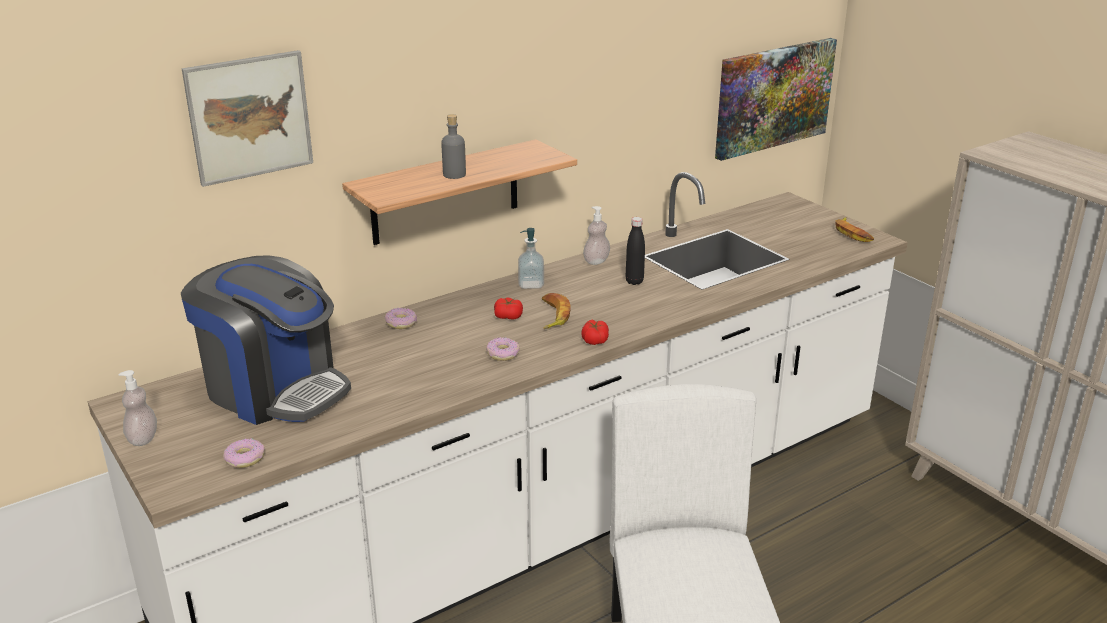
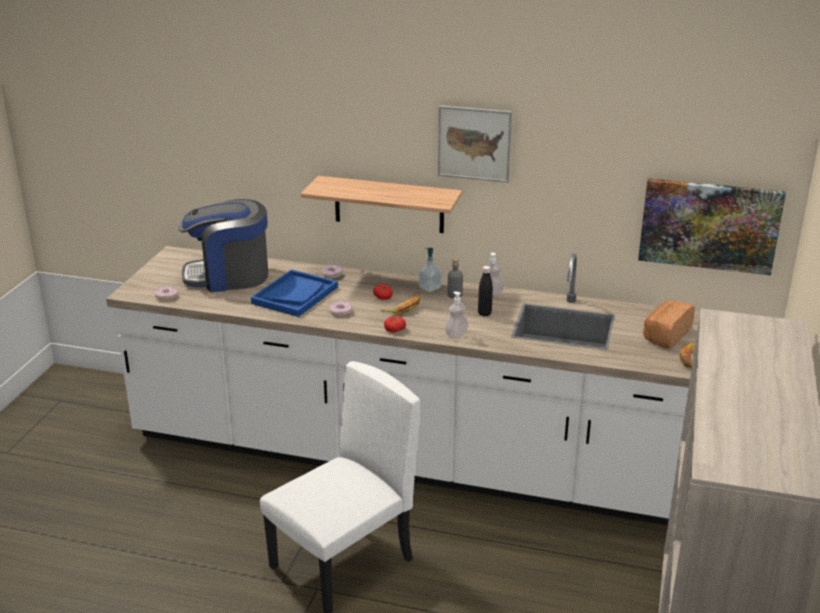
camera: 50 degrees right, 0 degrees up
(143, 438) = (154, 270): soap dispenser -> soap dispenser (456, 335)
(249, 117) = (265, 120): picture -> picture (474, 143)
(275, 389) = (228, 276): coffee machine -> coffee machine turned 90 degrees clockwise
(410, 365) = (295, 295): none -> blue tray
(454, 174) = (371, 192): grey bottle -> grey bottle (454, 295)
(797, 226) = (665, 335): none -> bread

